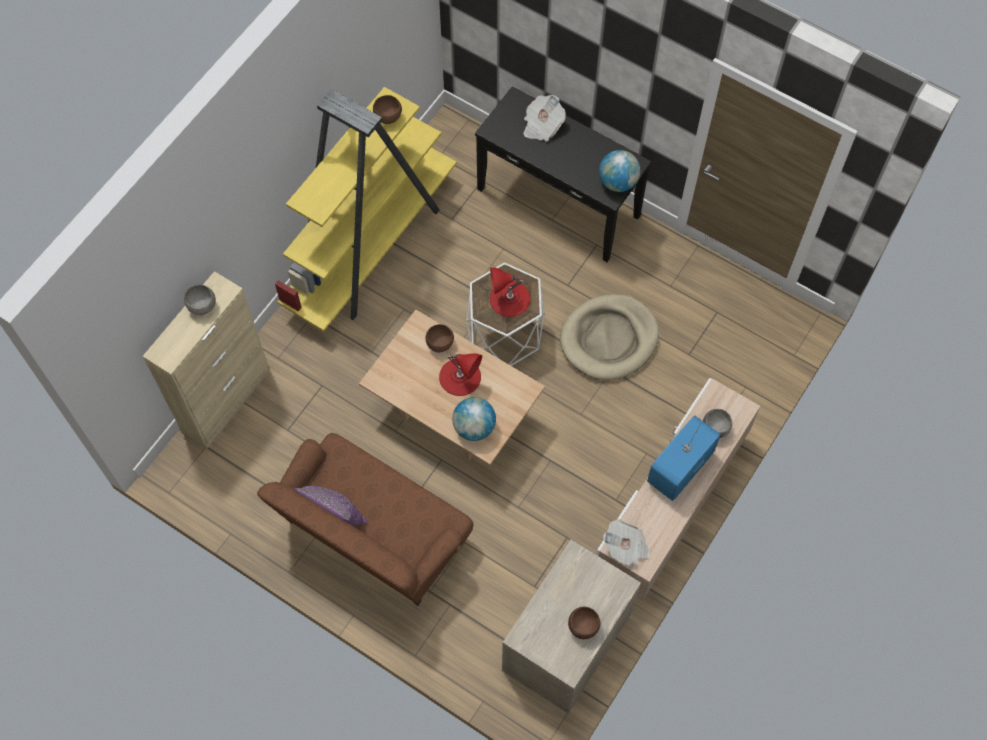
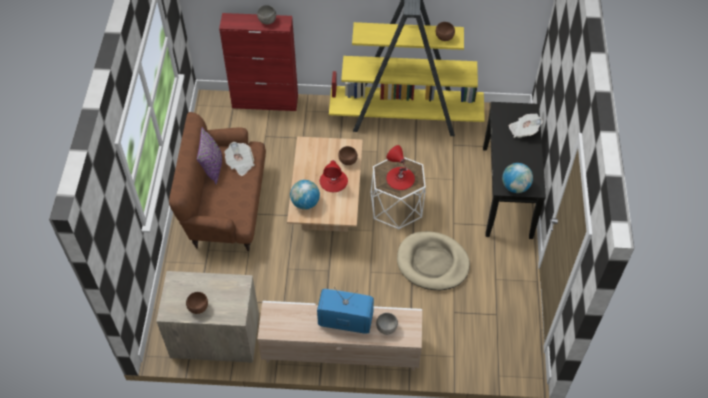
camera: 60 degrees right, 10 degrees down
(227, 400) = (265, 102): beige cabinet -> red cabinet
(626, 547) = (272, 315): newspaper -> newspaper (240, 163)

